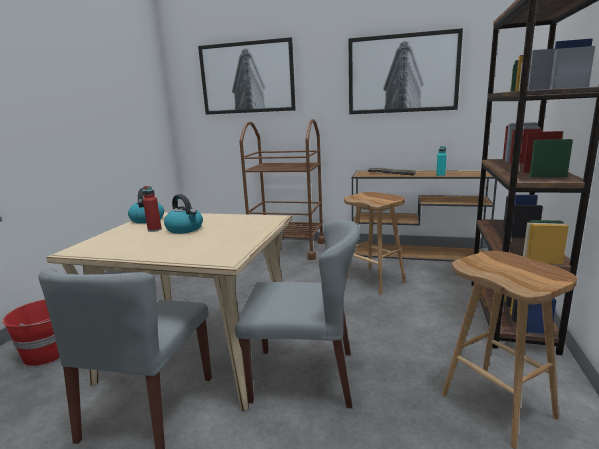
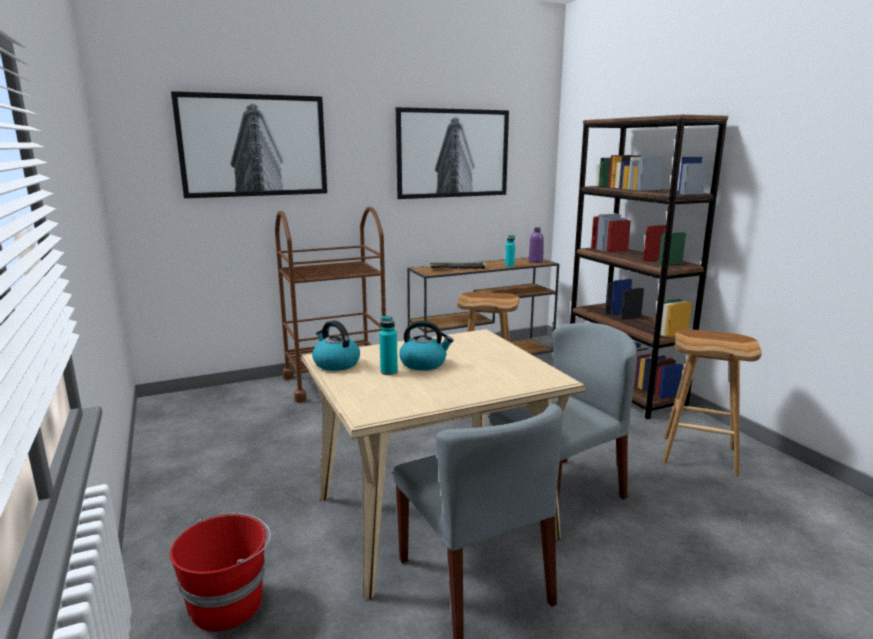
camera: 40 degrees left, 0 degrees up
(154, 229) = (389, 372): red bottle -> turquoise bottle
(477, 173) = (535, 261): none -> purple bottle

